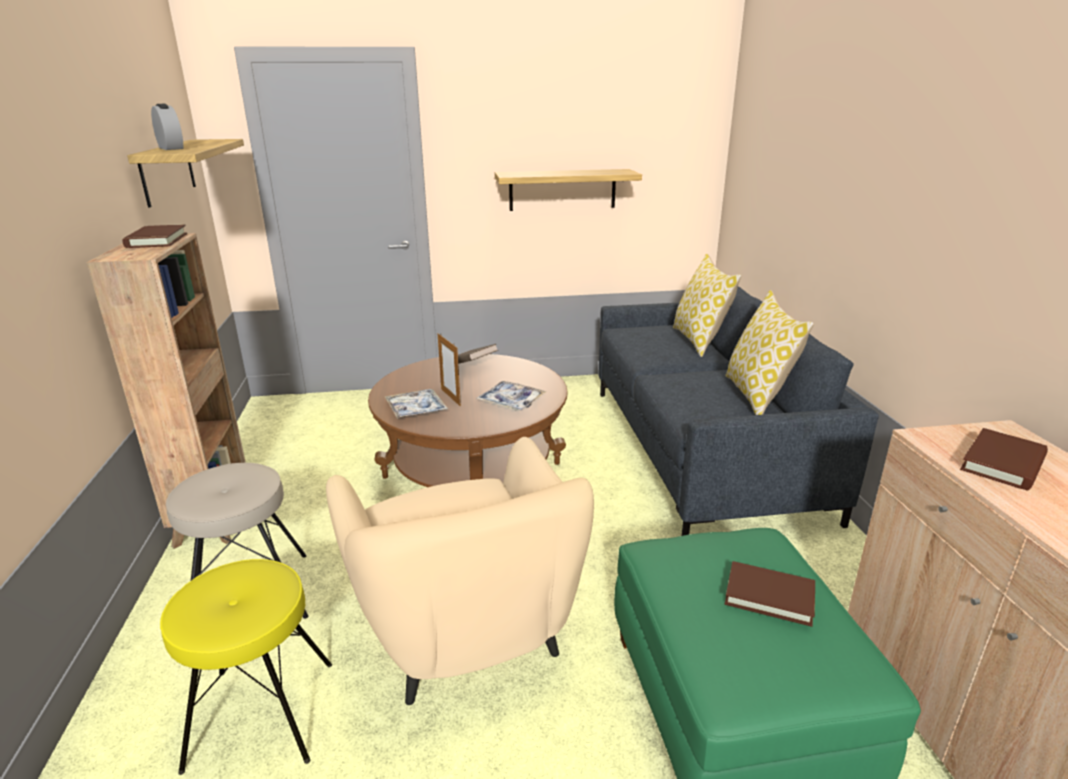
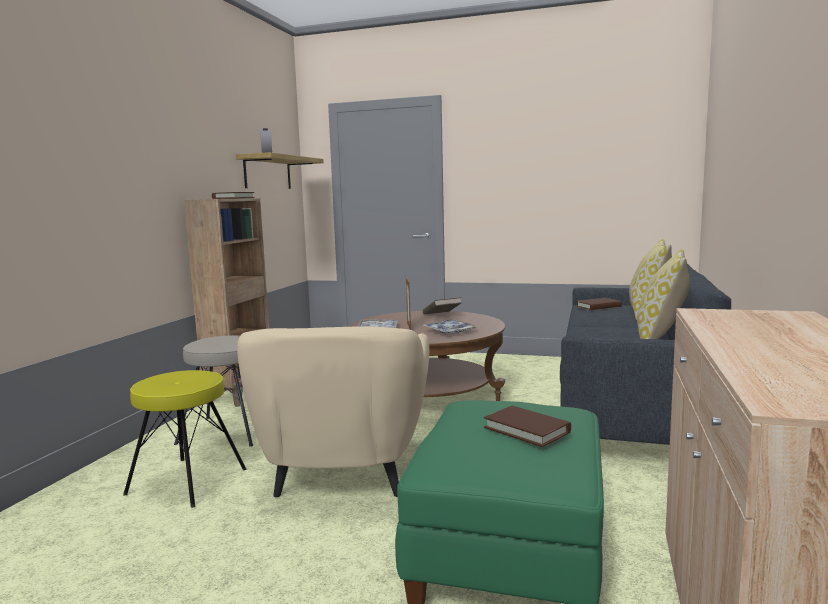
camera: 25 degrees right, 15 degrees down
(562, 190) = (550, 194): shelf -> none
(1003, 463) = (751, 323): brown book -> brown book (598, 306)

